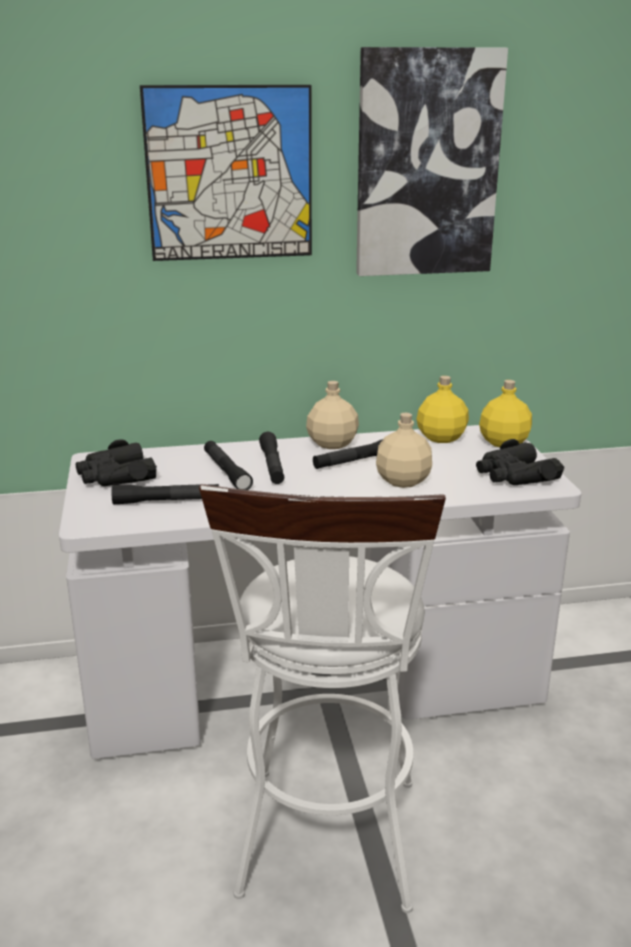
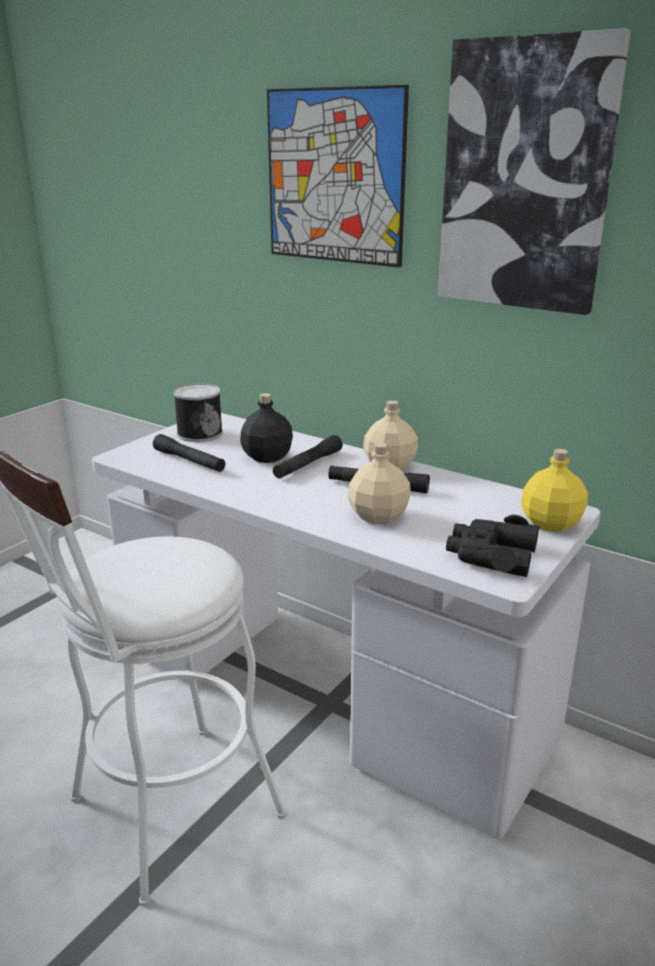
camera: 45 degrees right, 0 degrees up
(115, 476) = (199, 433): black binoculars -> can
(226, 472) = (268, 457): black flashlight -> black bottle
(442, 438) = (497, 496): yellow bottle -> none

